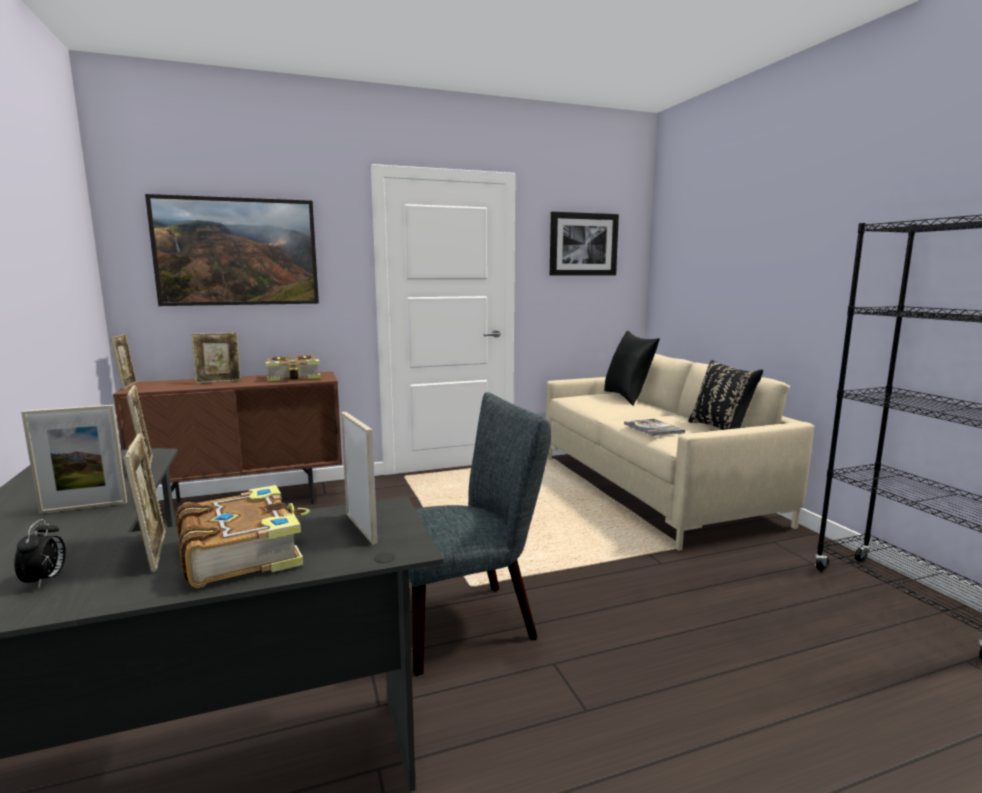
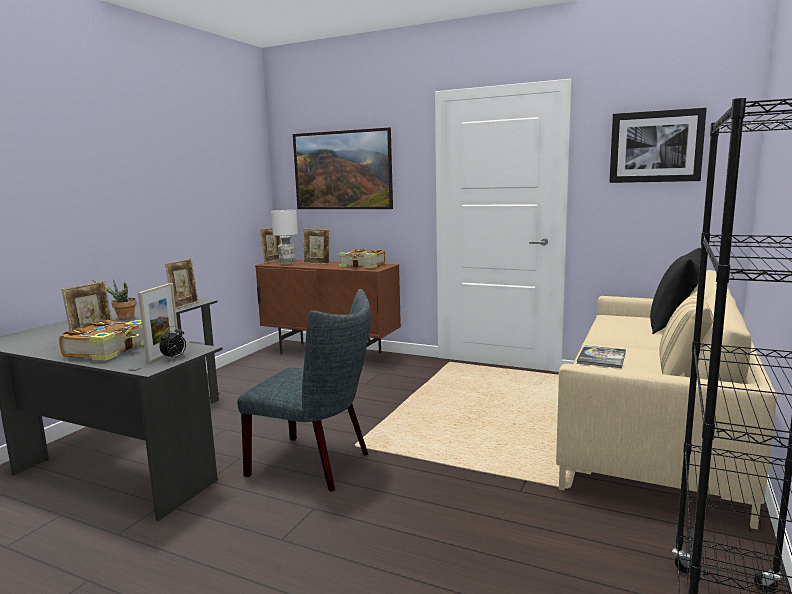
camera: 45 degrees right, 0 degrees up
(45, 580) = (51, 341): alarm clock -> alarm clock (174, 357)
(84, 507) = (123, 319): picture frame -> potted plant
(166, 386) = (287, 263): none -> white table lamp
(721, 429) = (682, 375): black pillow -> beige pillow

